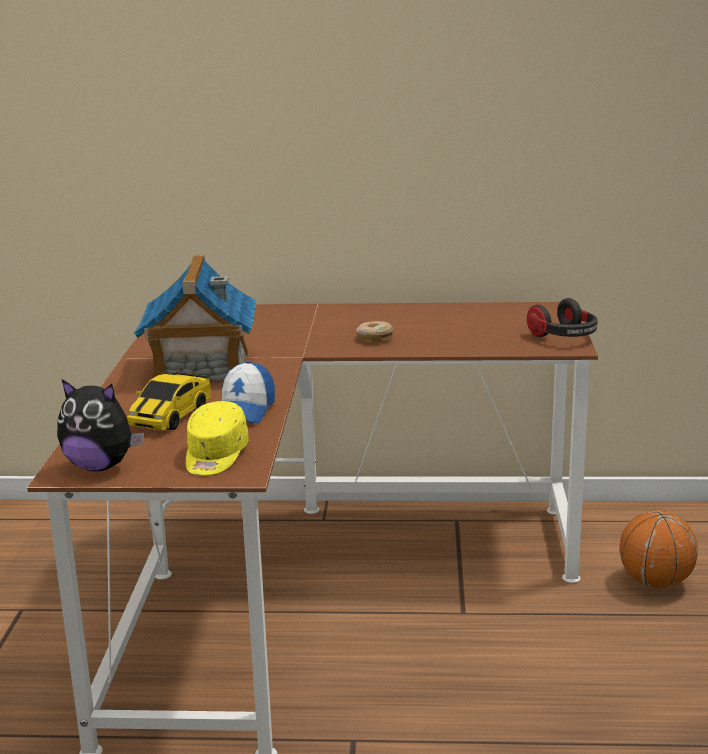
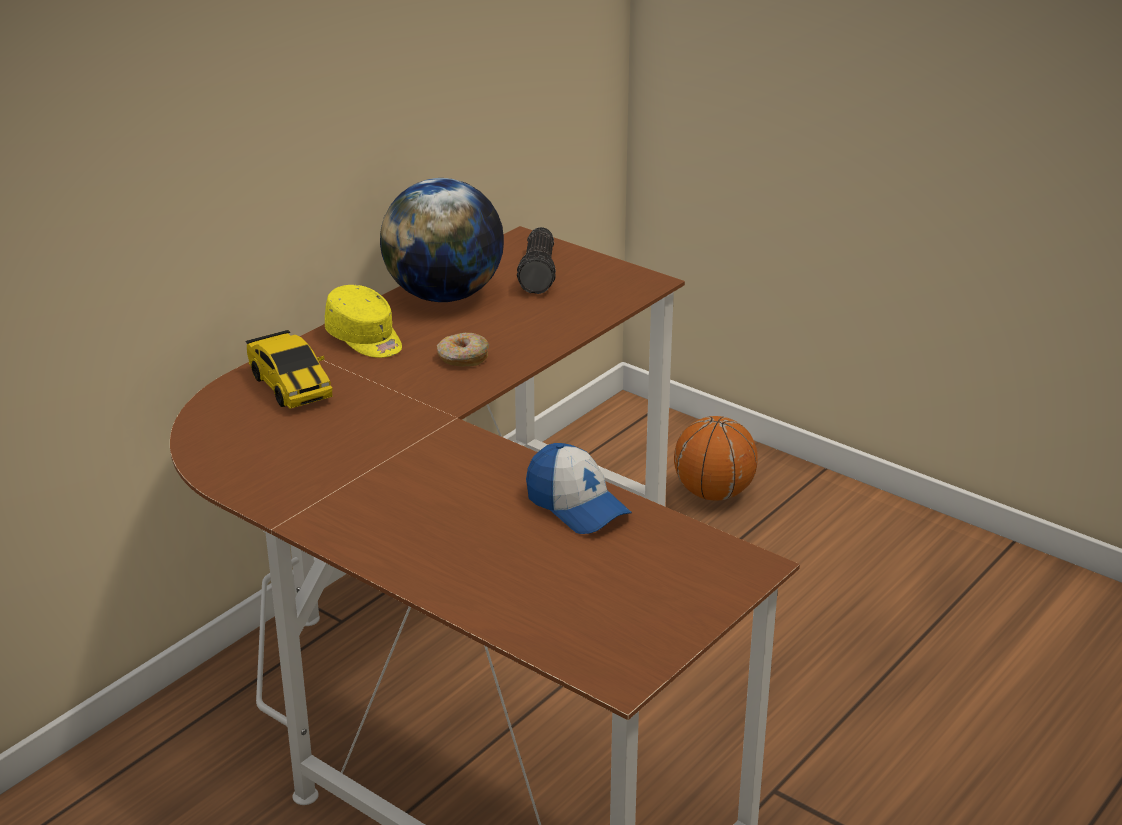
camera: 55 degrees left, 10 degrees up
(100, 466) = (628, 646): plush toy -> none
(171, 416) = (532, 556): toy car -> toy car (290, 386)
(201, 369) = (402, 489): toy house -> none
(215, 456) = (686, 565): yellow cap -> yellow cap (365, 339)
(442, 313) = (444, 296): none -> globe
(520, 322) = (540, 273): none -> flashlight
(564, 337) = (614, 272): headphones -> none

